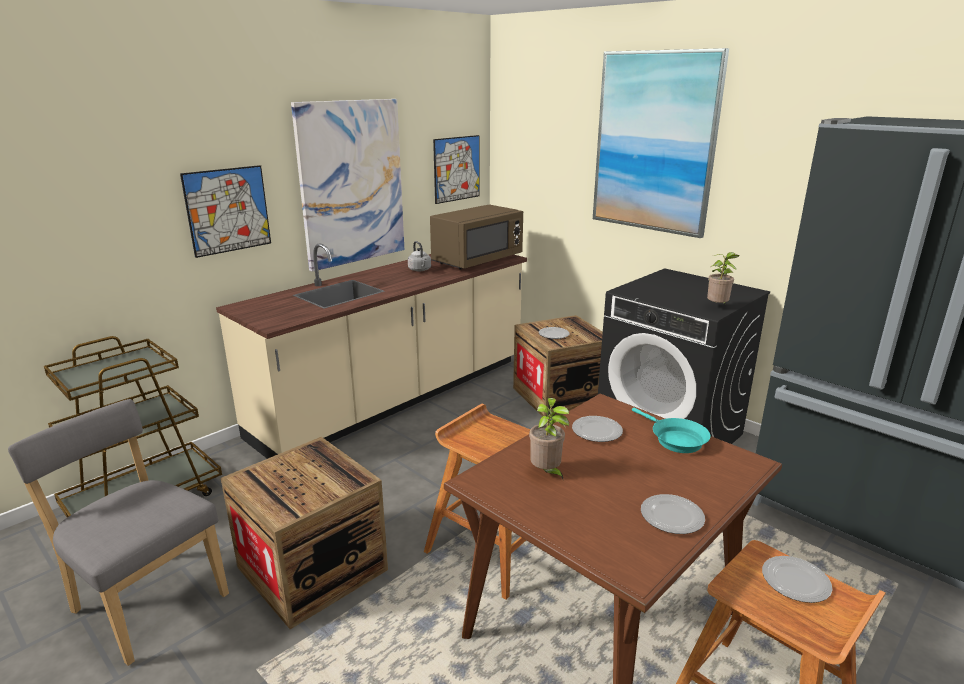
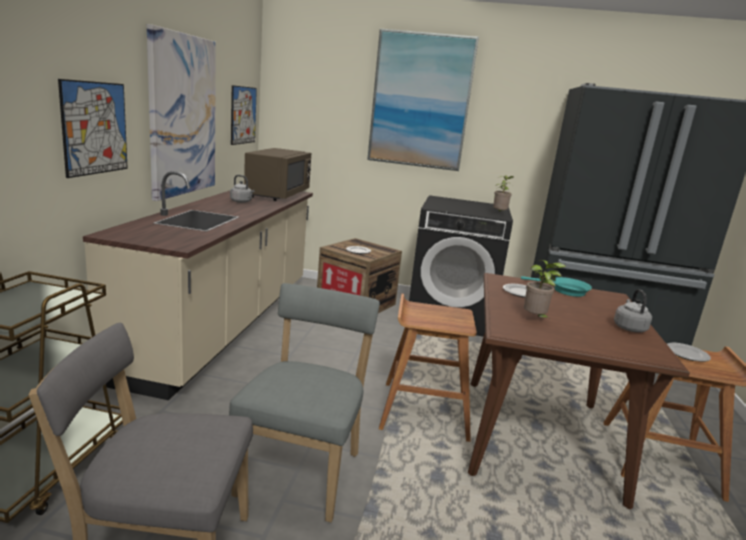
camera: 35 degrees left, 5 degrees down
(312, 568) = (303, 470): crate -> grey chair
(671, 516) = (629, 327): plate -> grey kettle

